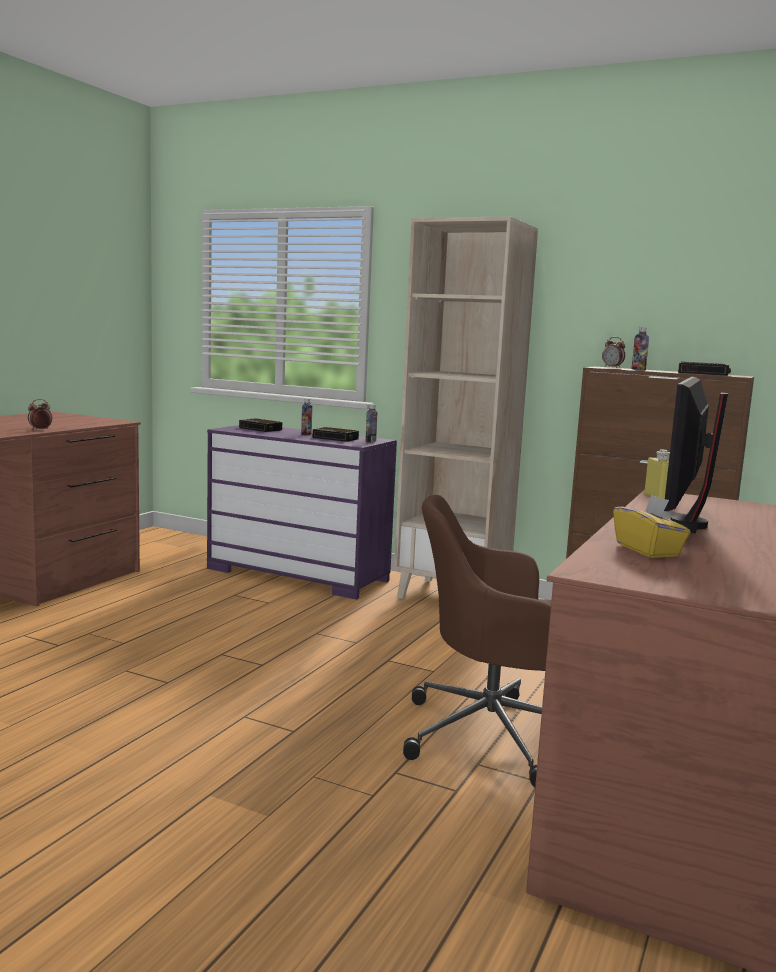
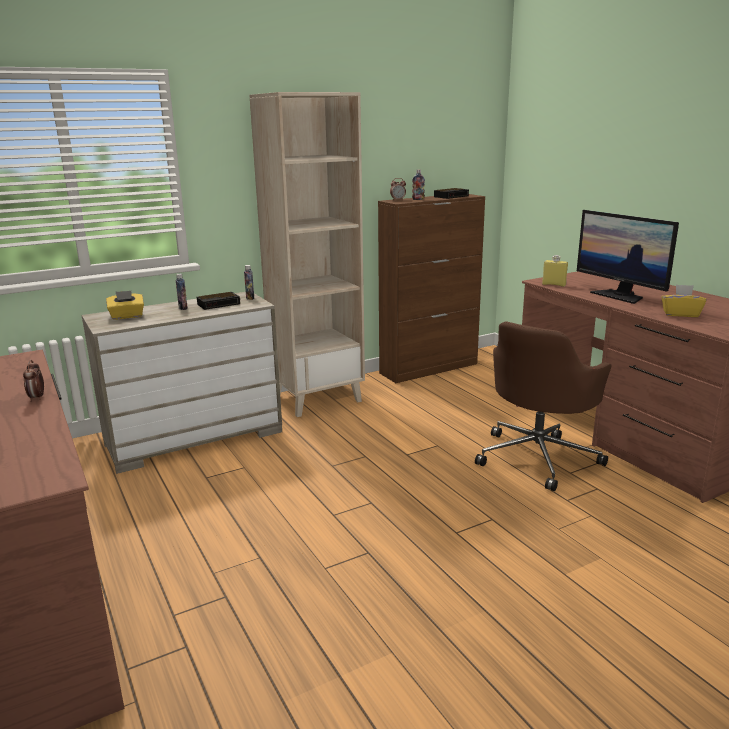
camera: 55 degrees left, 10 degrees up
(261, 429) = (127, 316): alarm clock -> yellow tissue box
(298, 574) = (195, 438): purple dresser -> beige dresser

